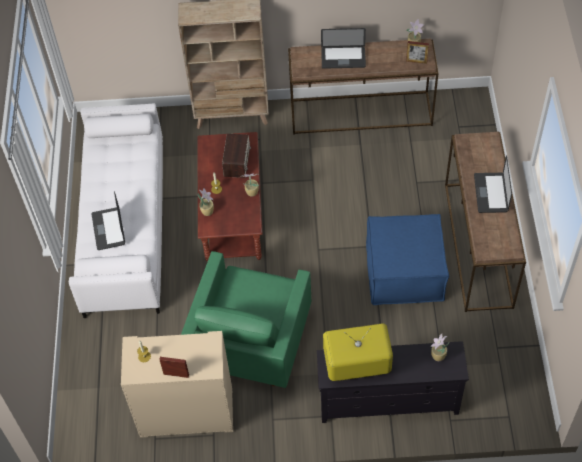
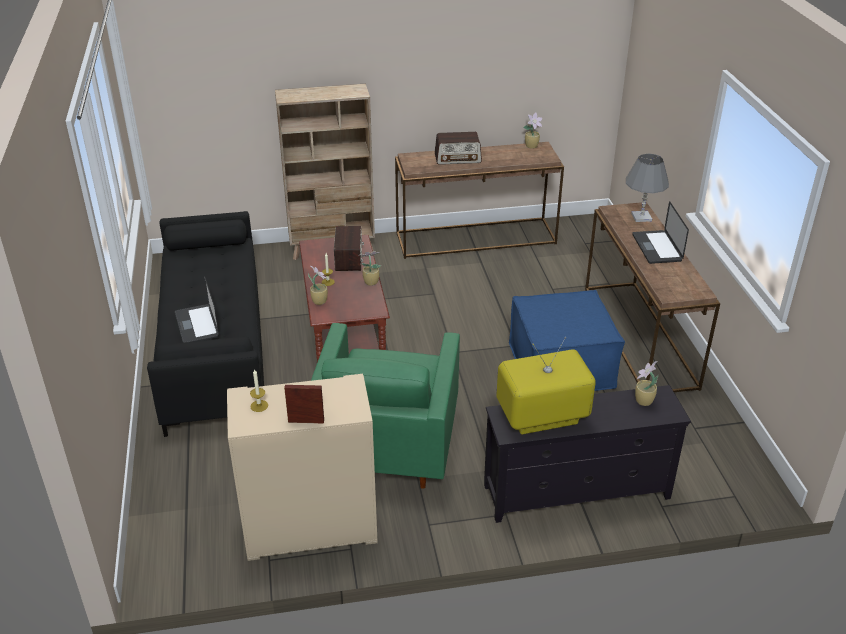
camera: 10 degrees left, 20 degrees down
(124, 226) = (213, 346): white sofa -> black sofa
(343, 58) = (458, 158): laptop -> radio
(416, 61) = (538, 157): picture frame -> none
(488, 152) = (641, 217): none -> grey table lamp

